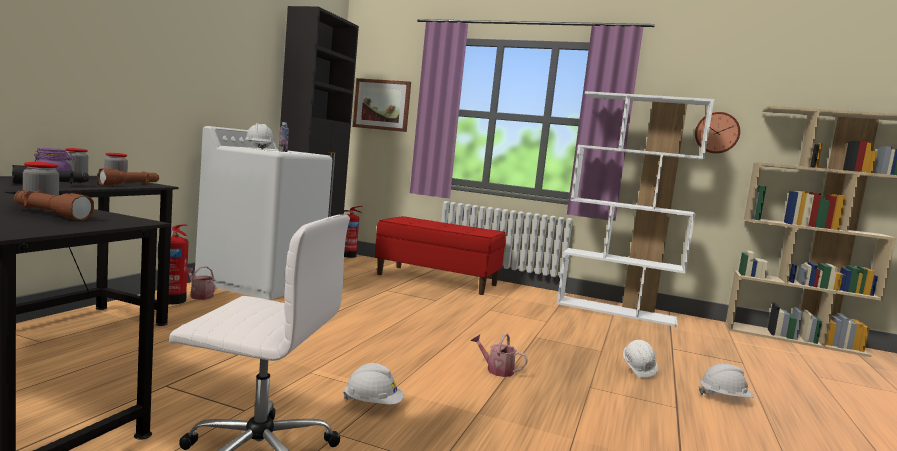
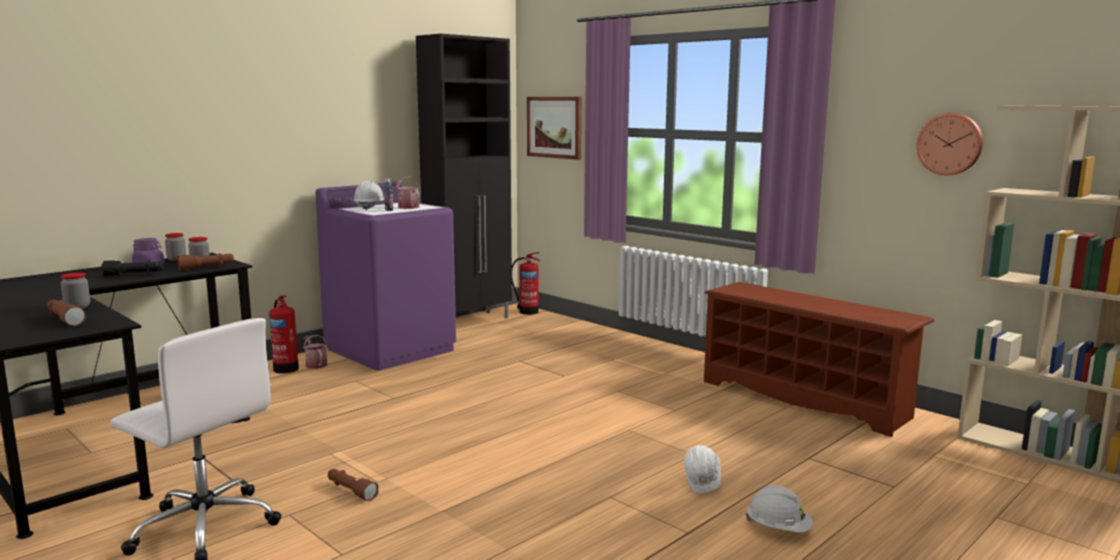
camera: 25 degrees right, 5 degrees up
(262, 283) = (391, 349): white washing machine -> purple washing machine
(373, 404) = (351, 491): white hard hat -> brown flashlight
(437, 280) = (602, 347): red bench -> none
(496, 370) = (523, 467): watering can -> watering can (407, 207)
(616, 311) = (805, 399): white bookcase -> brown shoe rack

